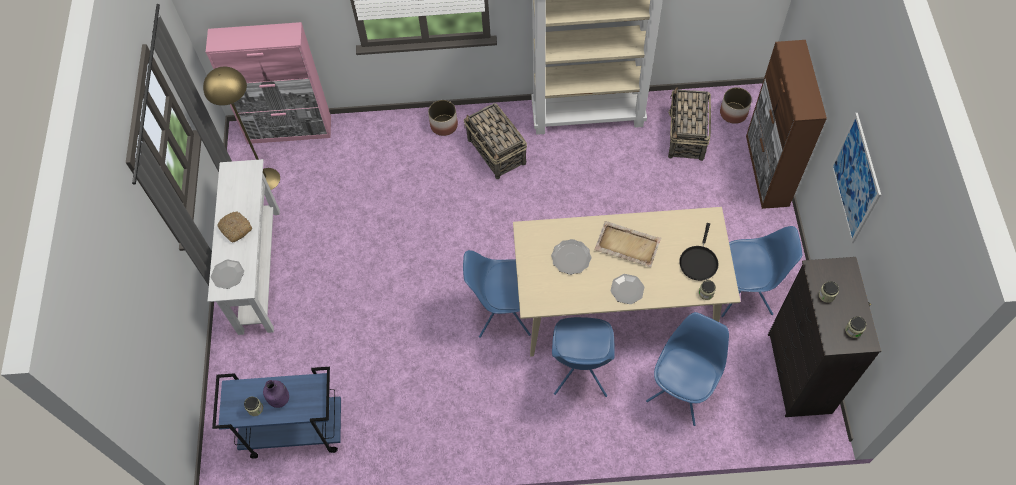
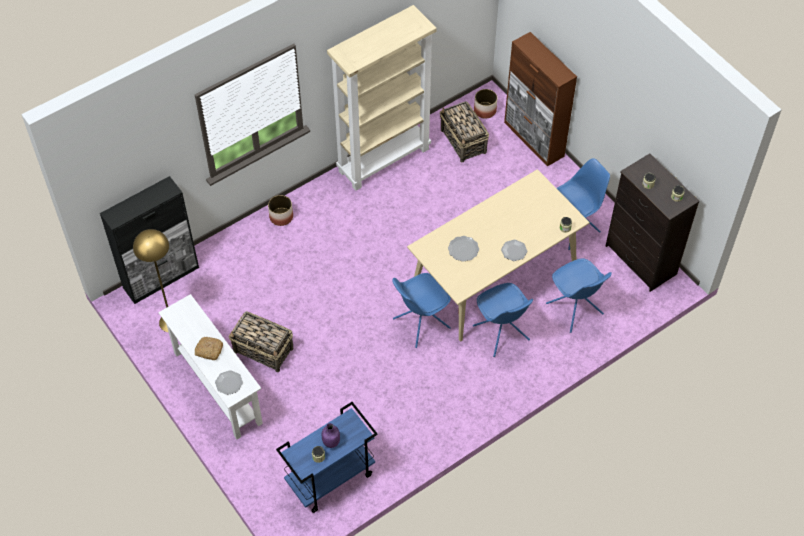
camera: 35 degrees left, 5 degrees down
(290, 130) = (161, 277): pink cabinet -> black cabinet
(497, 152) = (335, 217): basket -> basket (264, 350)
(627, 245) = (494, 223): beige tray -> none
(682, 390) = (575, 309): blue chair -> blue chair turned 150 degrees clockwise
(698, 261) = (547, 211): black frying pan -> none
(855, 179) = (622, 105): picture -> none

